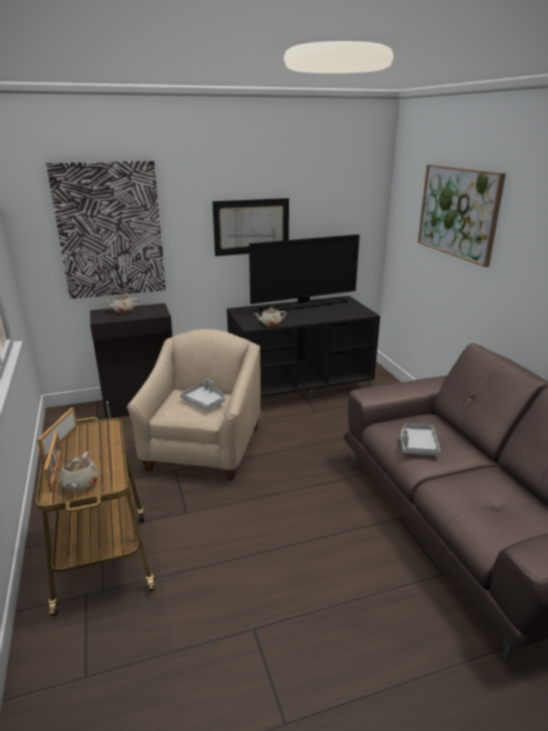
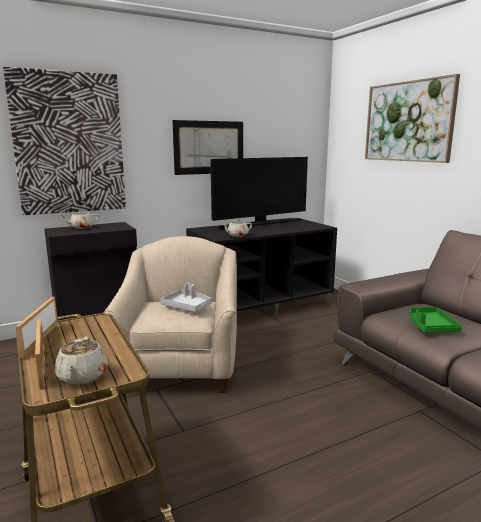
camera: 10 degrees left, 10 degrees down
(417, 445) = (430, 326): grey tray -> green tray

